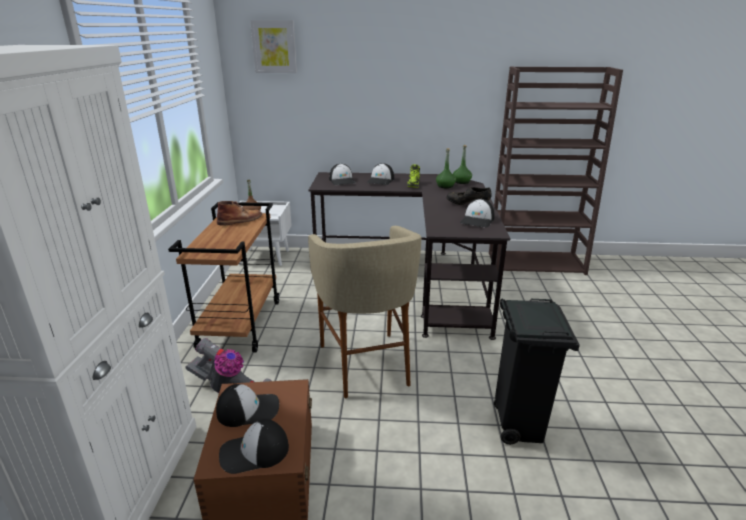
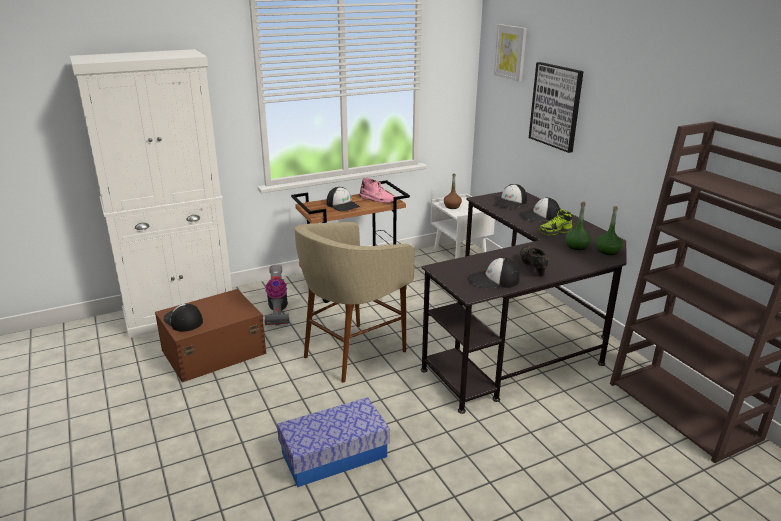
camera: 60 degrees right, 0 degrees up
(240, 220) = (378, 199): brown boot -> pink boot
(248, 409) = (218, 305): cap -> cap (343, 205)
(348, 87) = (556, 106): none -> picture
(518, 426) = (334, 455): black trash can -> storage box

